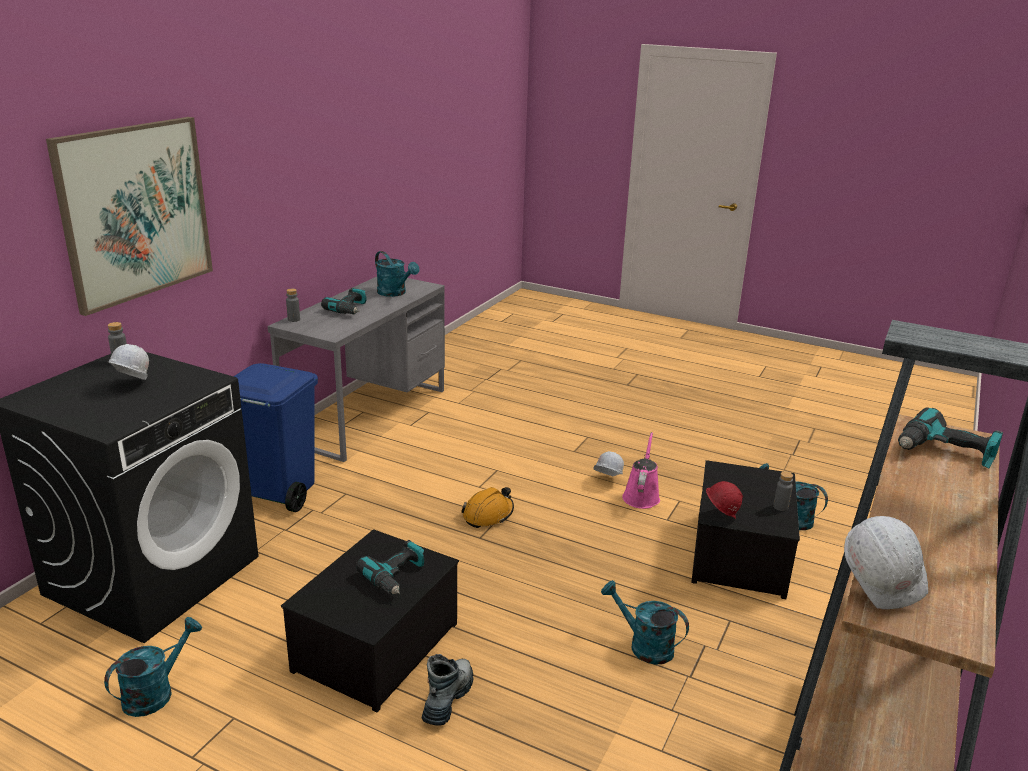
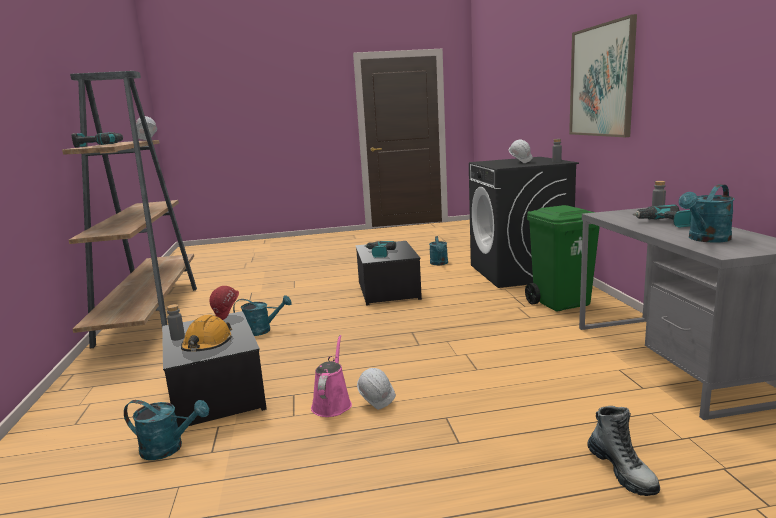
camera: 145 degrees right, 10 degrees down
(276, 493) = (561, 303): blue trash can -> green trash can
(395, 293) = (706, 239): turquoise watering can -> turquoise watering can turned 45 degrees counterclockwise
(447, 698) = (337, 292): boot -> boot (622, 471)
(488, 514) = (428, 343): orange hard hat -> orange hard hat (207, 344)
(641, 496) = (332, 403): pink watering can -> pink watering can turned 150 degrees counterclockwise

